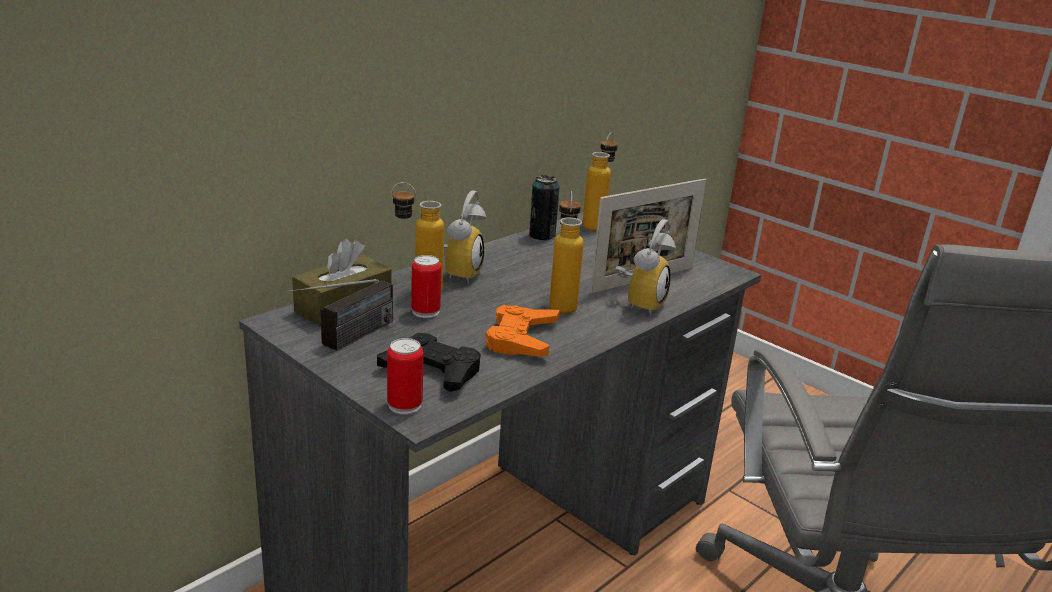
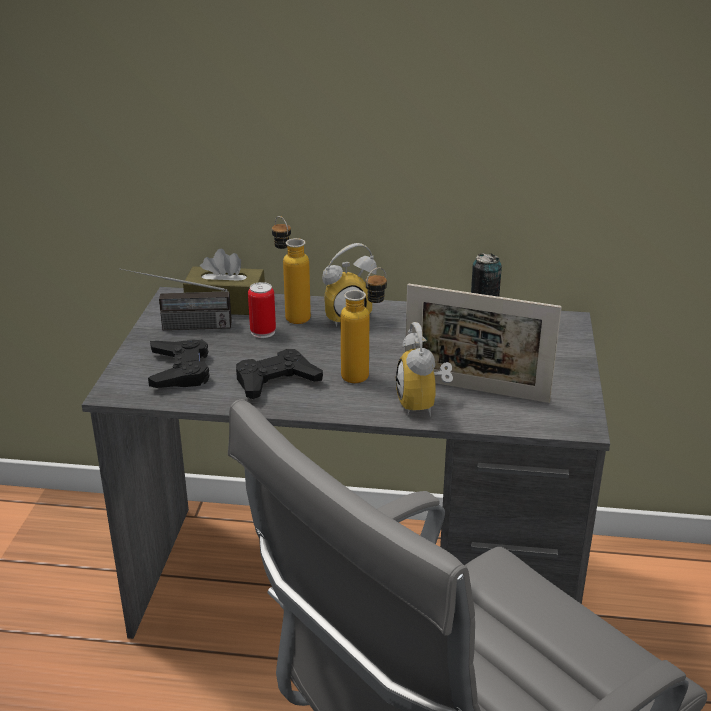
camera: 55 degrees right, 5 degrees up
(404, 405) = (122, 381): can -> none
(521, 338) = (276, 381): orange game controller -> black game controller
(596, 224) = (559, 327): bottle -> none
(640, 303) = (424, 404): alarm clock -> alarm clock turned 90 degrees clockwise

